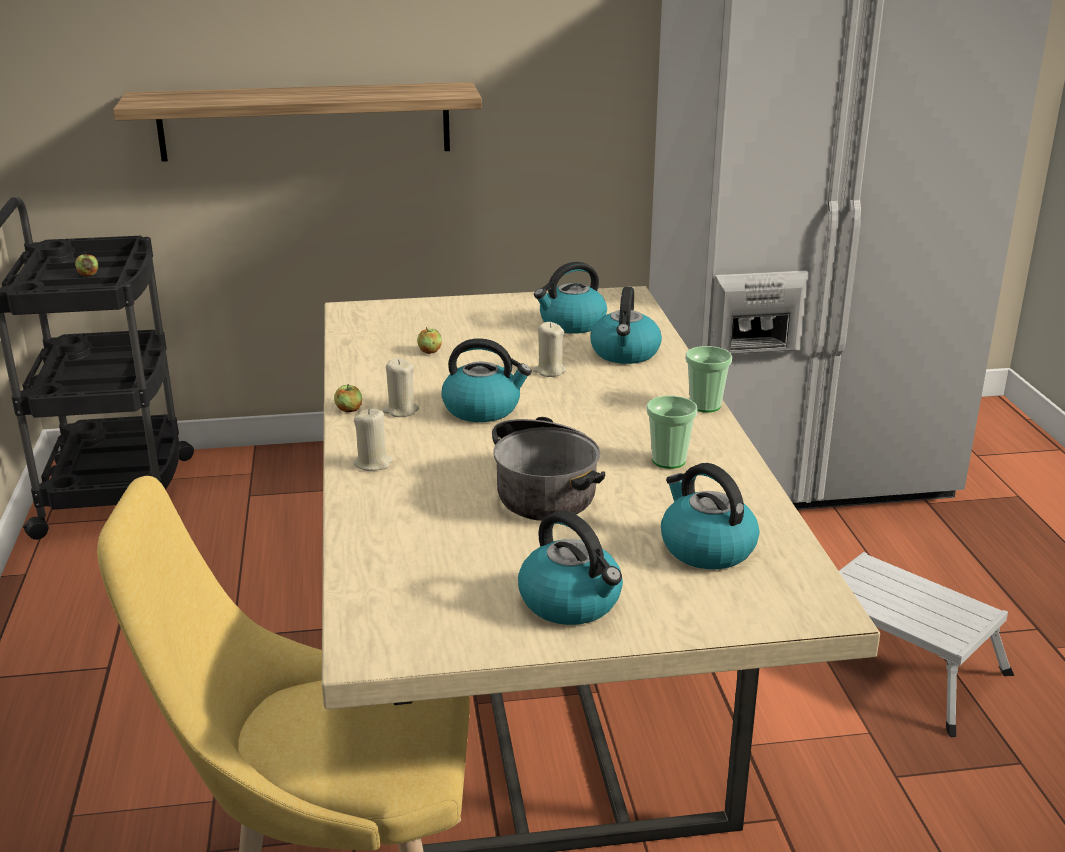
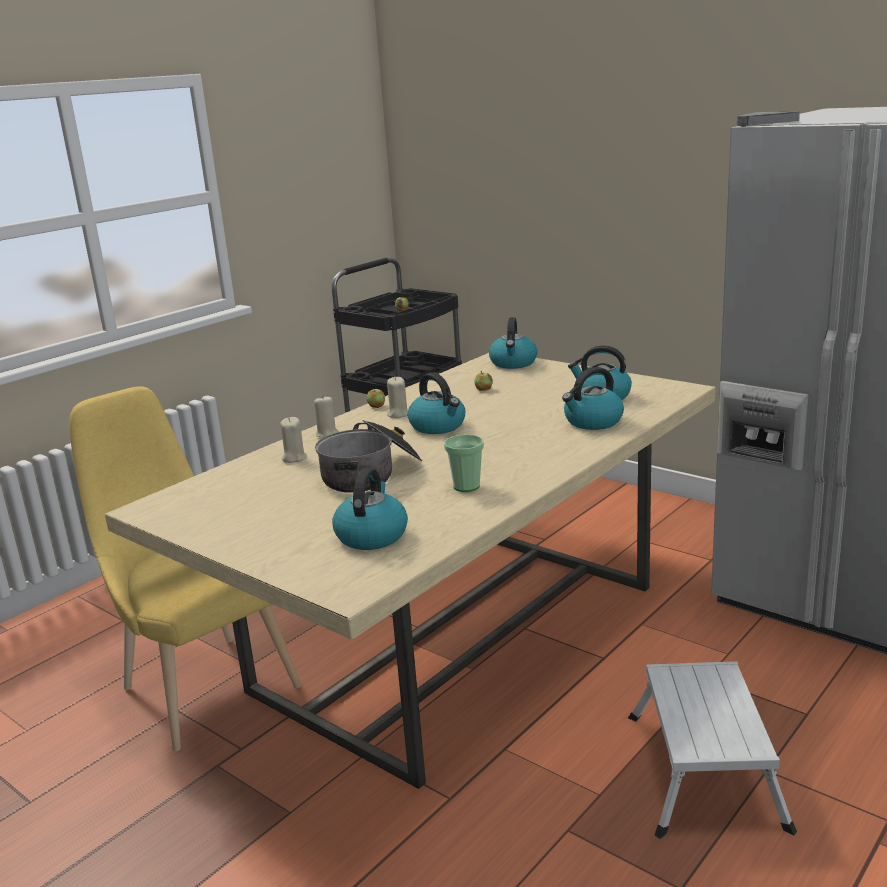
camera: 50 degrees right, 5 degrees down
(305, 121) = (554, 227): shelf -> none
(549, 371) = (522, 418): beige candle -> beige candle (294, 458)
(572, 602) = (254, 529): kettle -> kettle (513, 363)
(705, 406) = (566, 466): cup -> none

